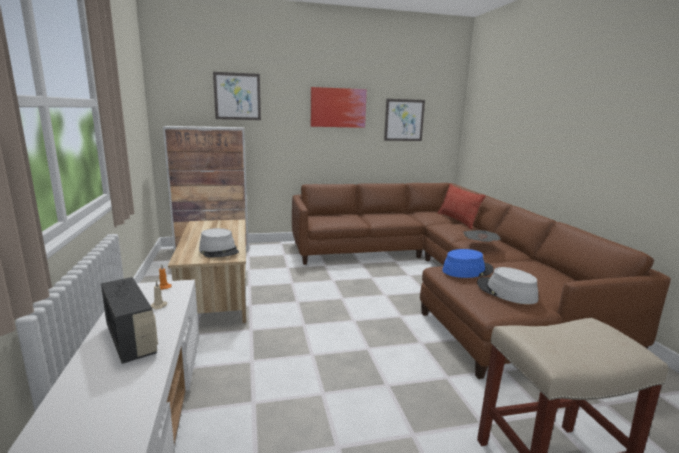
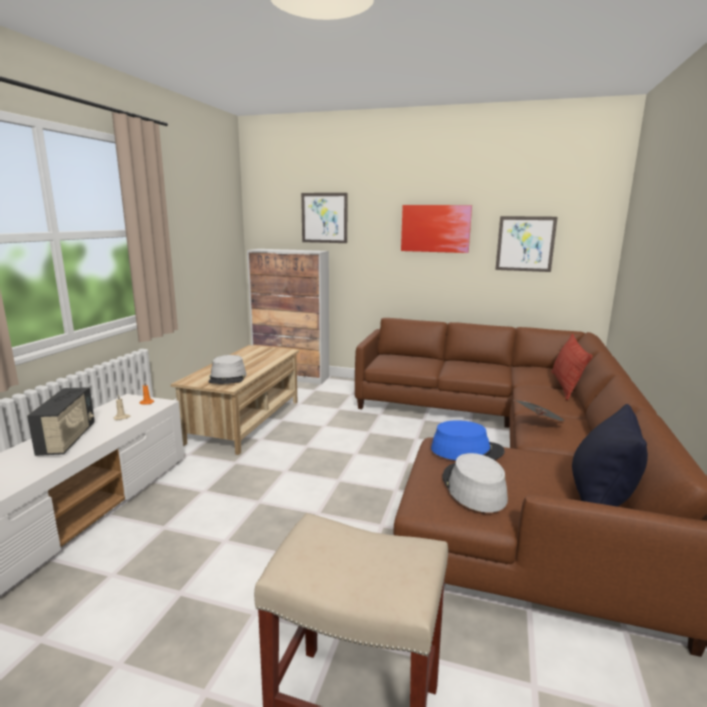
camera: 30 degrees right, 0 degrees up
(568, 281) = (600, 499): none -> black pillow

